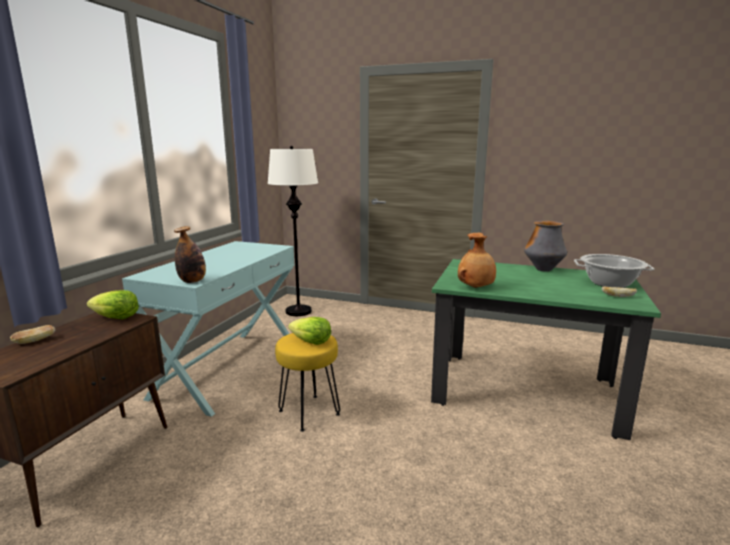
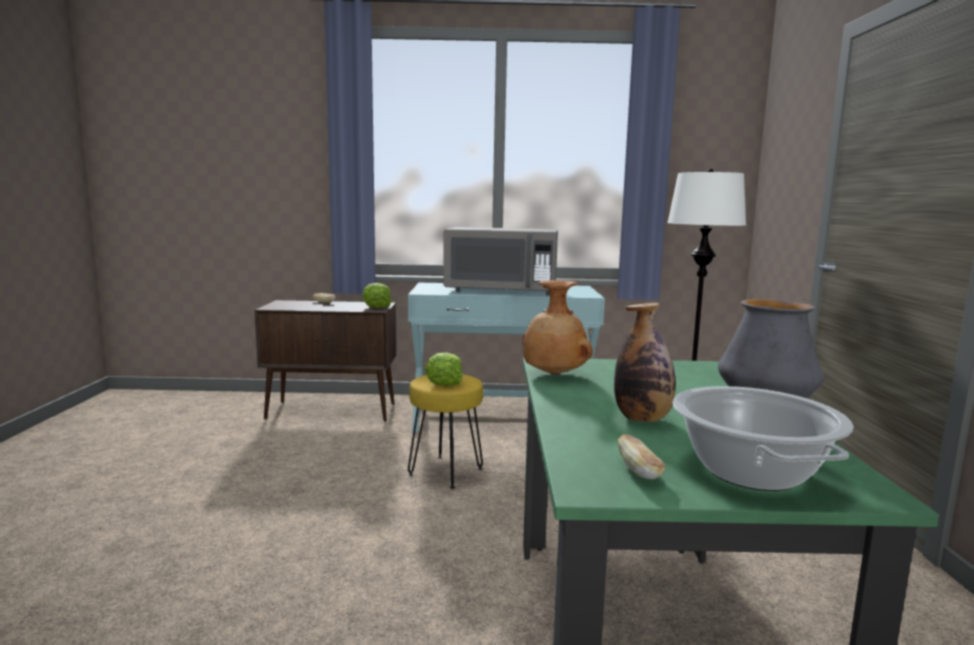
camera: 70 degrees right, 5 degrees down
(192, 281) = (425, 292): bottle -> bottle (642, 419)
(228, 261) = (501, 291): none -> grey microwave

